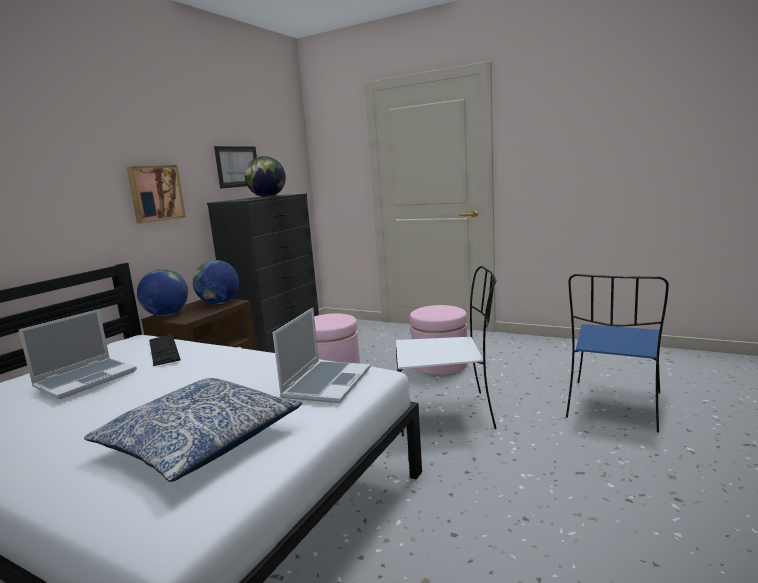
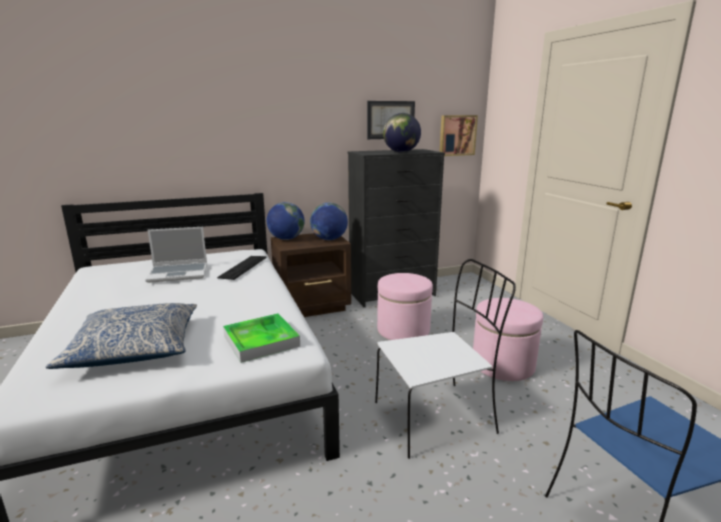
camera: 40 degrees right, 5 degrees up
(155, 193) = (301, 140): picture -> picture (457, 135)
(326, 383) = (261, 341): laptop -> tray
(447, 413) = (436, 417): white chair -> white chair turned 60 degrees counterclockwise

